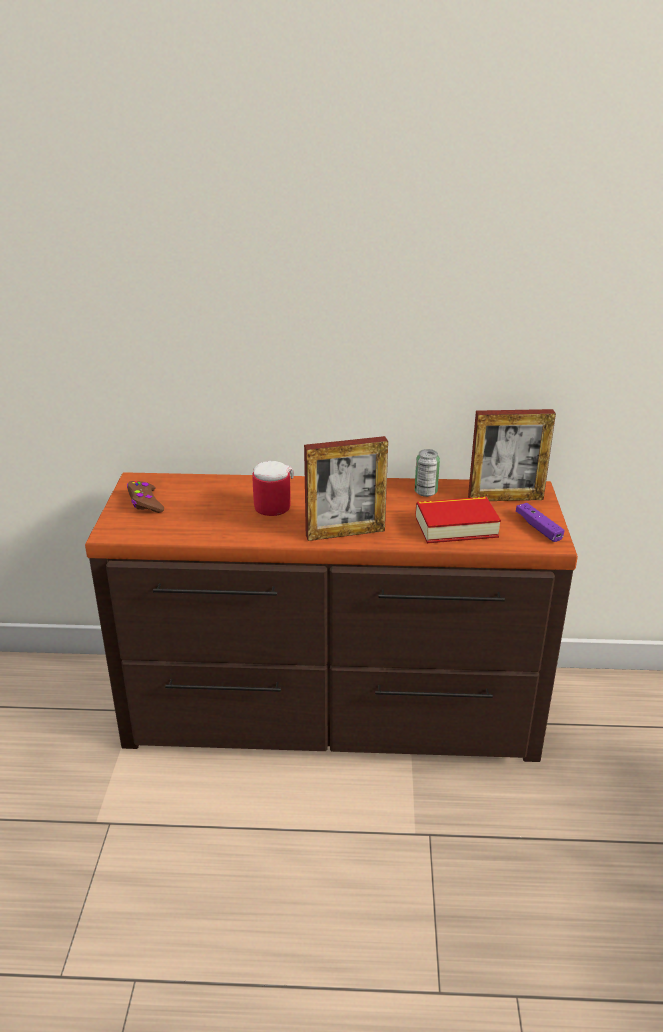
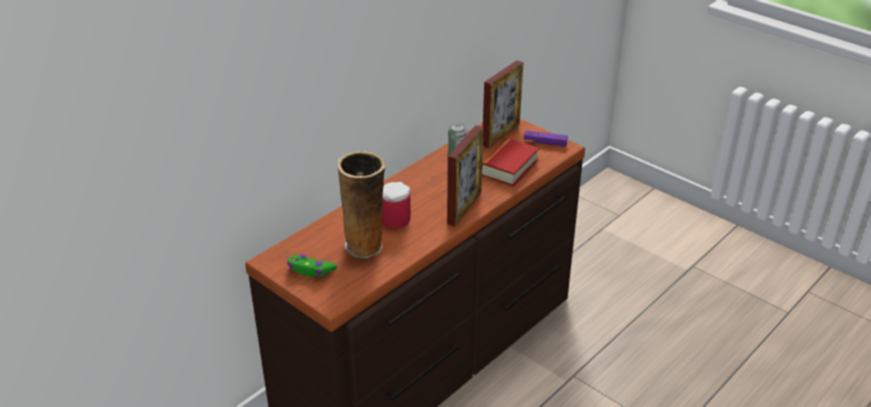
camera: 50 degrees left, 5 degrees up
(145, 503) = (310, 270): brown game controller -> green game controller
(213, 511) = (365, 246): none -> vase

